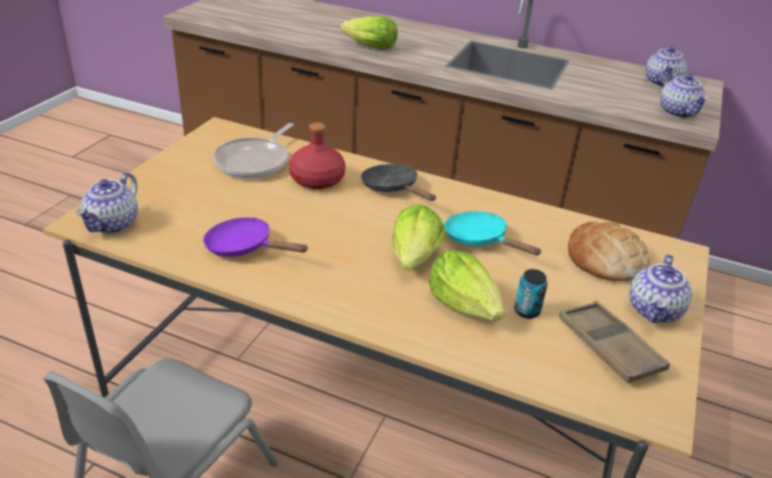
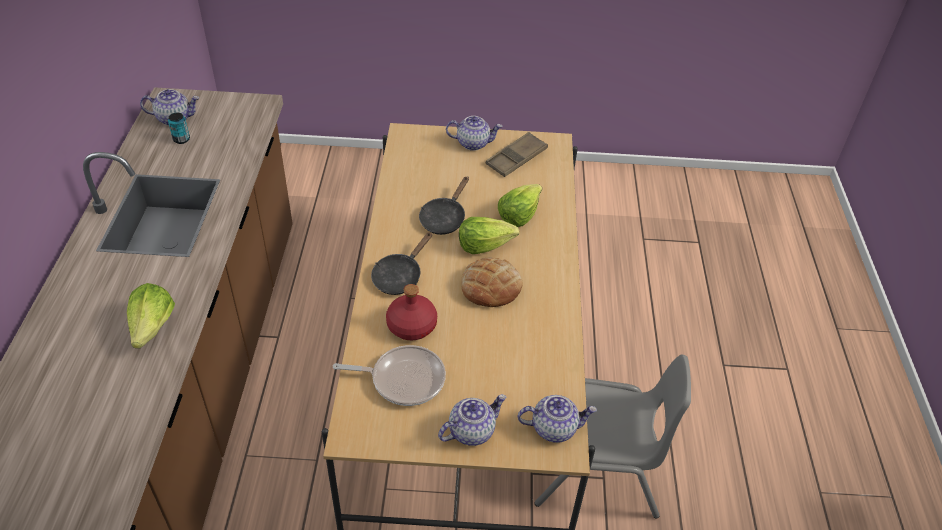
camera: 110 degrees left, 10 degrees up
(245, 247) = (530, 334): purple frying pan -> none
(480, 240) = (444, 218): turquoise frying pan -> black frying pan
(527, 311) = (507, 190): can -> can (181, 139)
(605, 259) = (431, 163): bread -> bread (490, 287)
(678, 112) = (240, 111): teapot -> teapot (471, 430)

